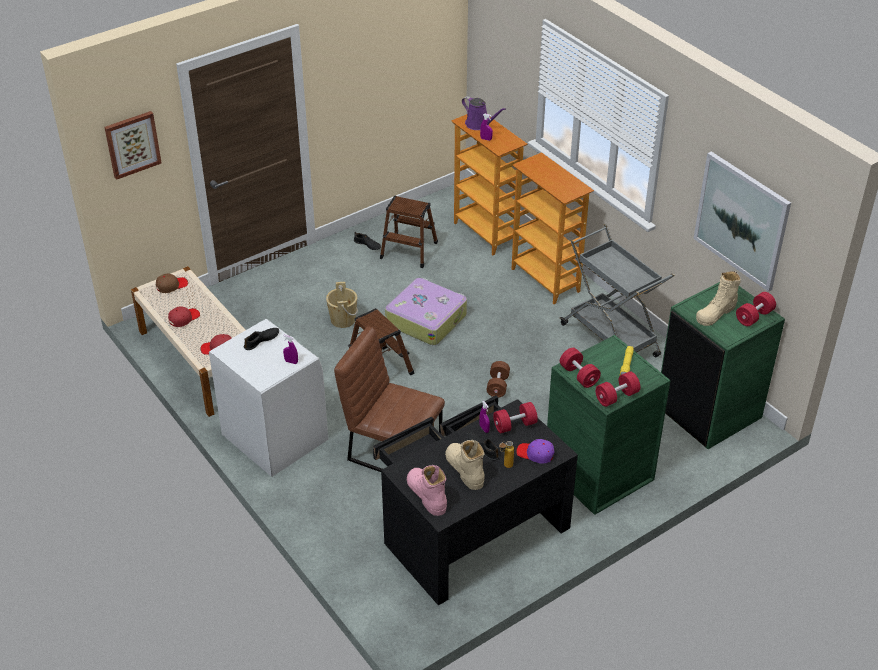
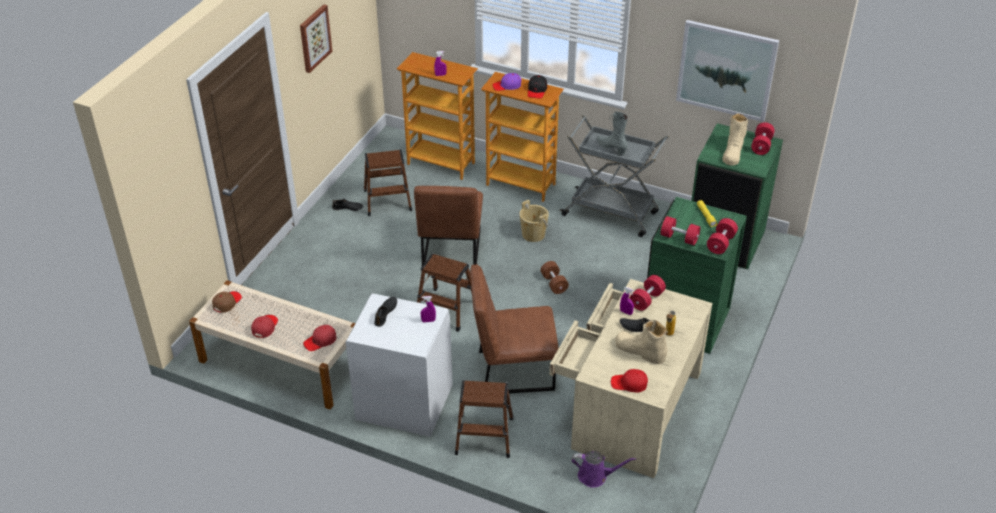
camera: 30 degrees left, 0 degrees up
(132, 144) = (163, 173): picture -> picture (314, 38)
(318, 496) = (484, 435): none -> brown step ladder
(343, 320) = (380, 279): beige bucket -> beige bucket (533, 234)
(426, 319) = (450, 252): suitcase -> brown chair
(426, 495) = (629, 384): pink boot -> red cap
(470, 530) = (628, 407): black desk -> beige desk
(479, 124) = (423, 64): purple watering can -> purple watering can (595, 476)
(535, 454) = (681, 315): purple cap -> purple cap (507, 86)
(565, 183) = (537, 90): none -> black cap
(614, 268) = (611, 148): none -> grey boot

